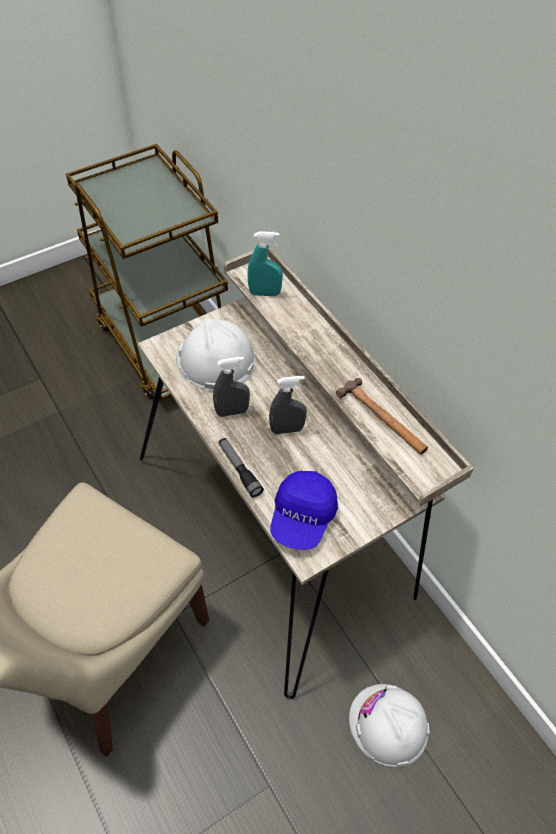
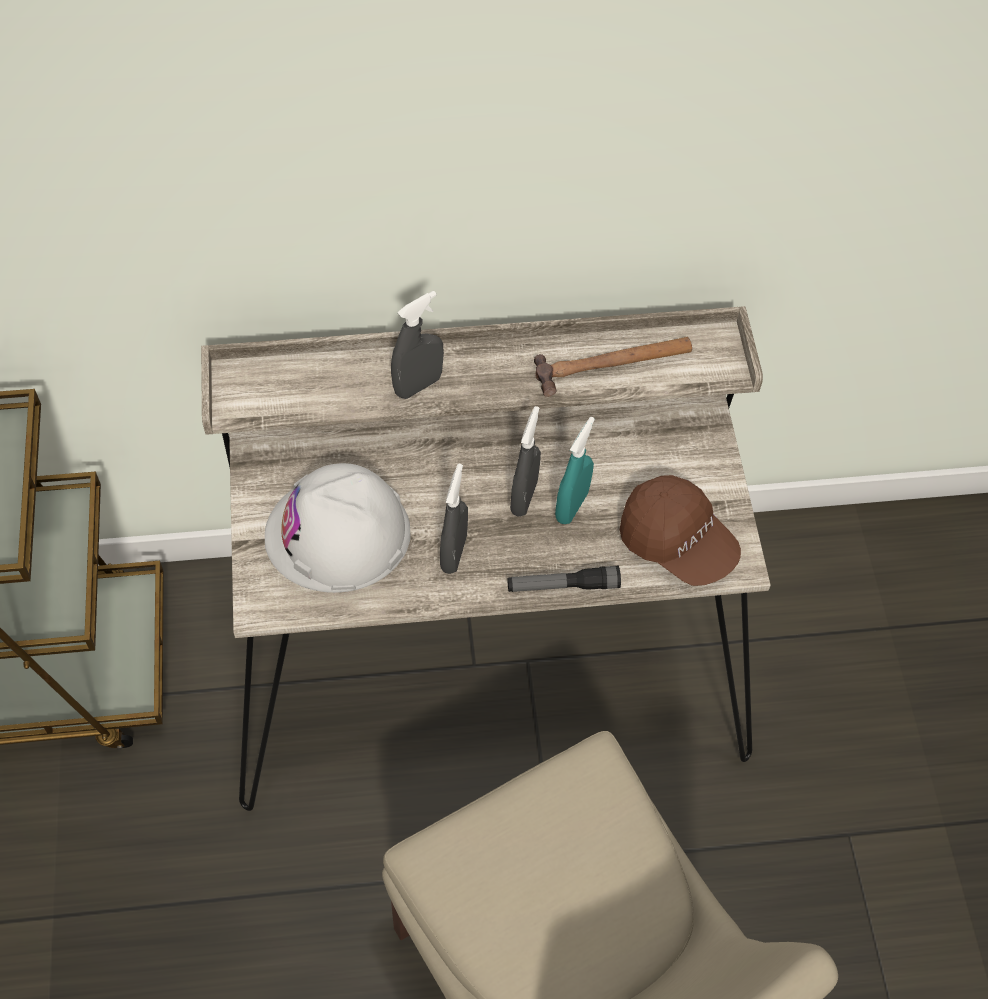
camera: 65 degrees left, 5 degrees up
(264, 293) = (295, 397): turquoise spray bottle -> turquoise spray bottle (571, 506)
(302, 517) = (677, 542): blue cap -> brown cap
(305, 337) = (418, 385): none -> grey spray bottle
(388, 725) = (829, 655): white hard hat -> none

